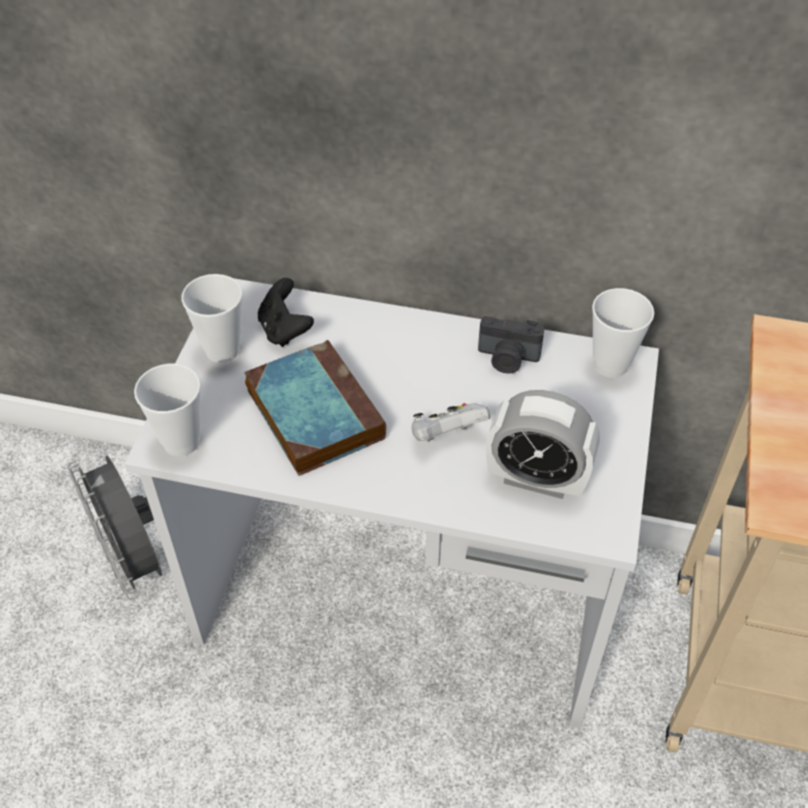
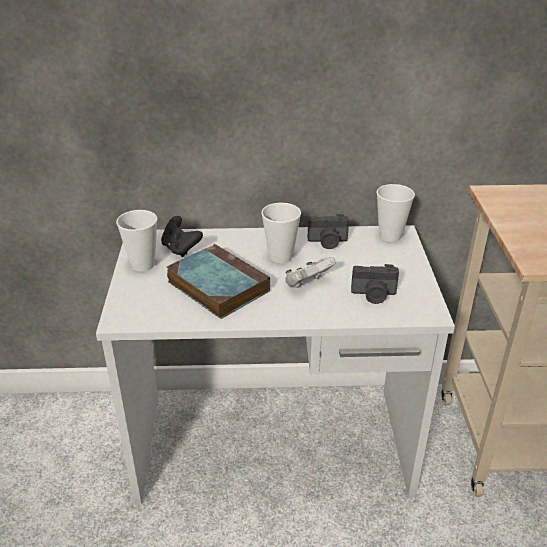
camera: 15 degrees left, 15 degrees down
(135, 562) = (76, 462): grey fan -> none
(181, 442) = (132, 315): cup -> cup (280, 256)
(536, 479) = (373, 295): alarm clock -> camera

